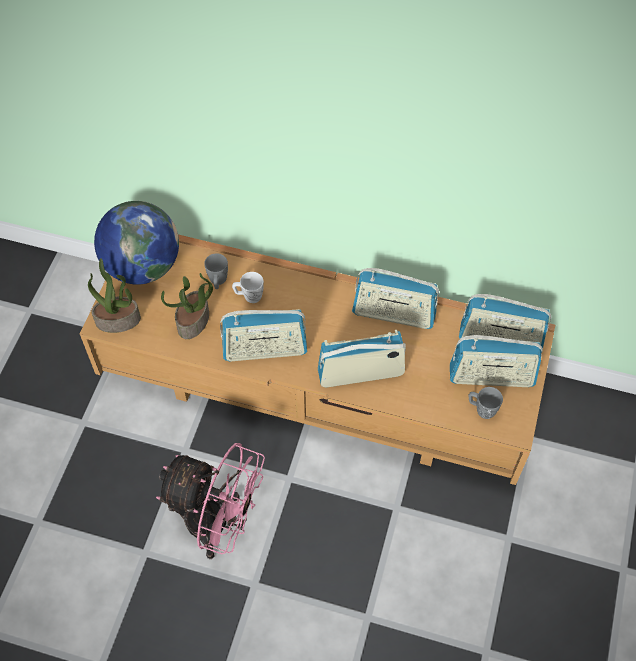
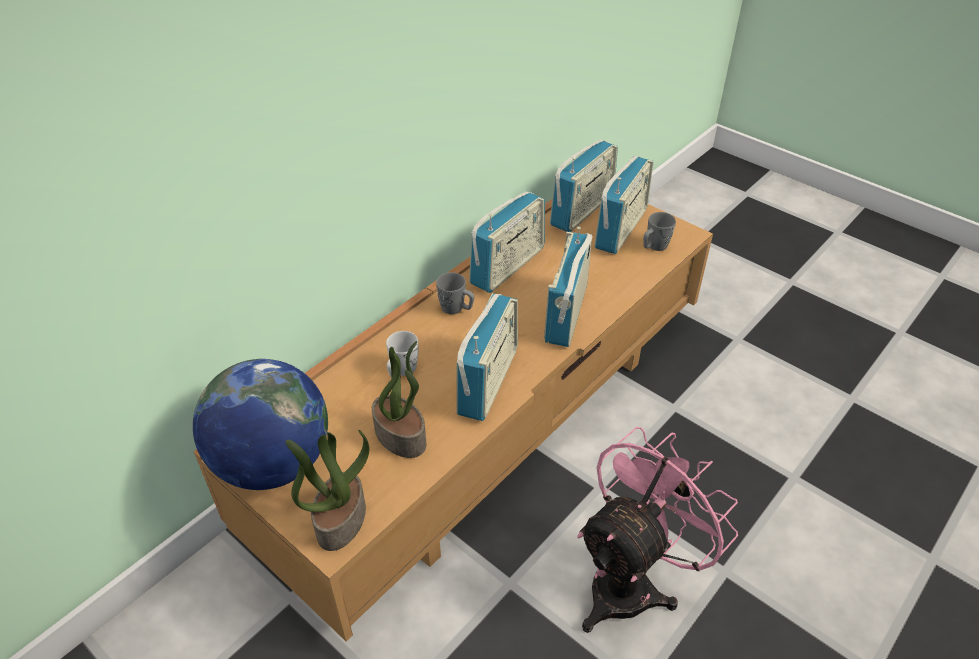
camera: 65 degrees left, 15 degrees down
(218, 281) = (358, 393): grey mug -> grey mug (456, 309)

